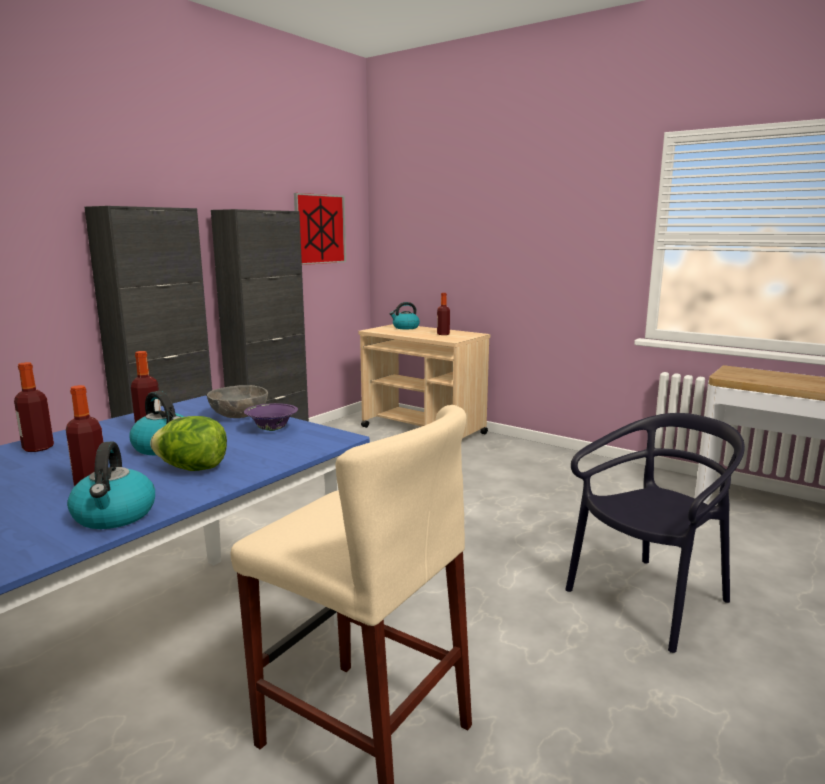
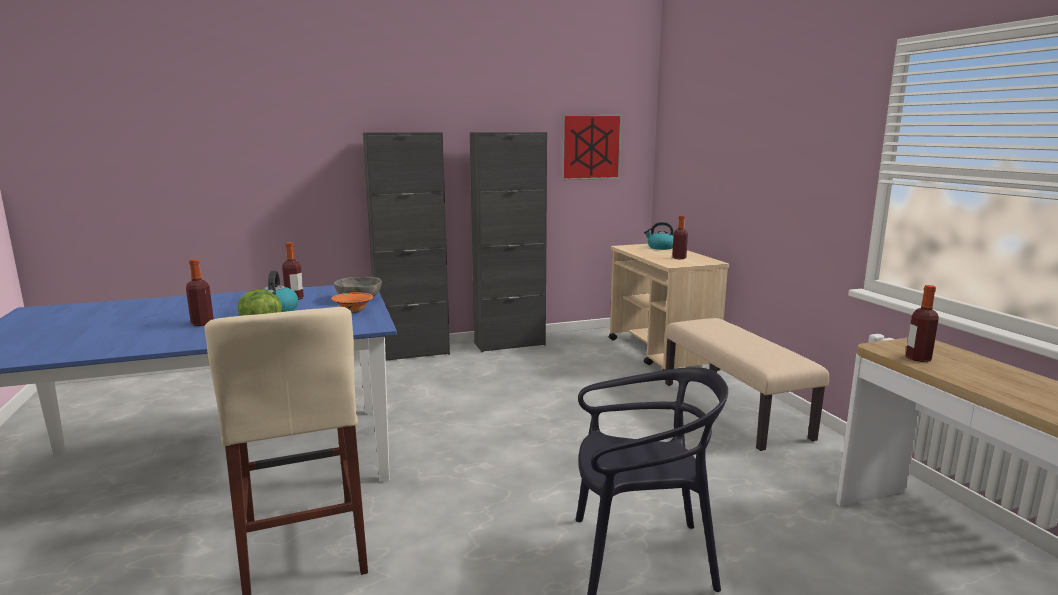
camera: 35 degrees right, 0 degrees up
(38, 448) = (226, 298): bottle -> bottle (918, 358)
(115, 516) = (175, 342): kettle -> none
(272, 429) = (353, 312): purple bowl -> orange bowl
(541, 462) = (735, 410): none -> beige bench

